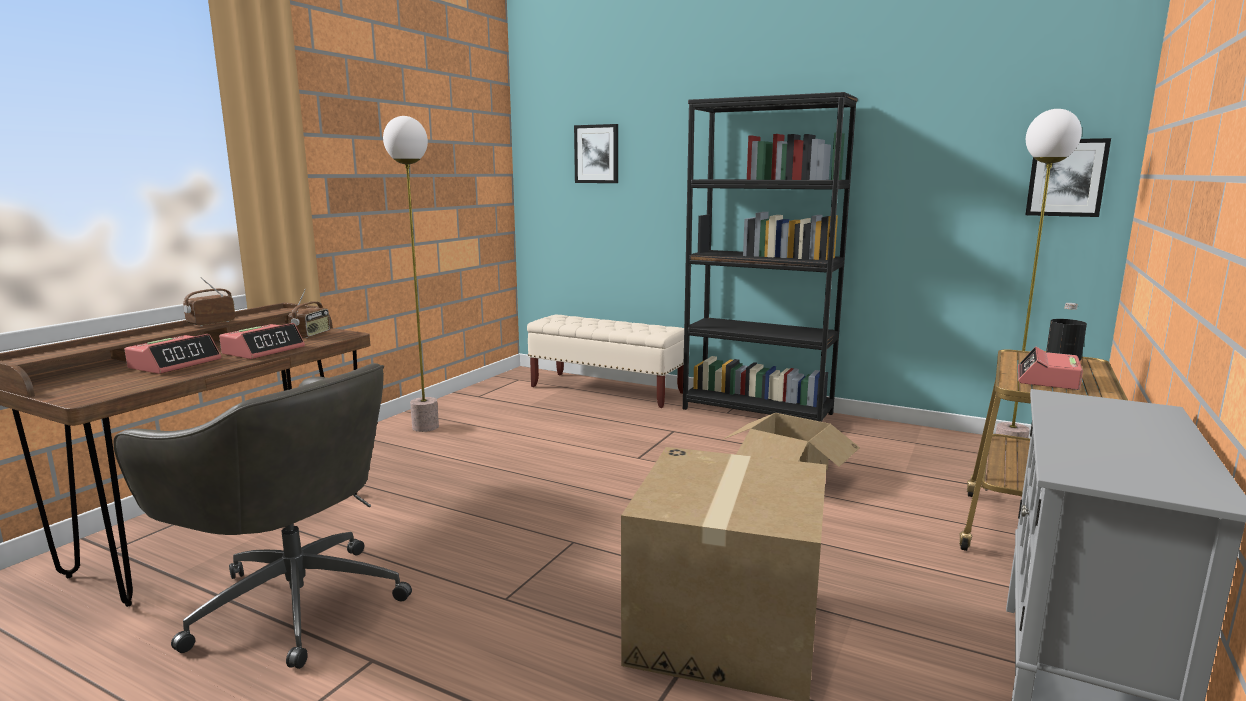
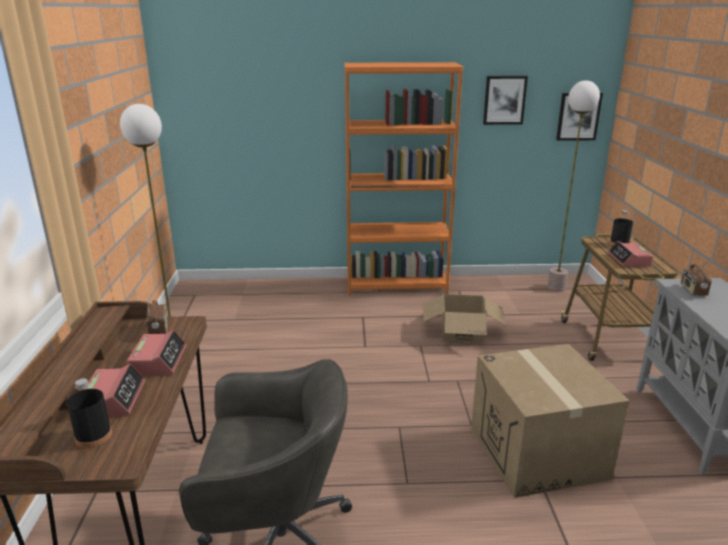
camera: 30 degrees left, 10 degrees up
(108, 380) = (93, 436): none -> black bottle
(211, 323) = (83, 346): radio -> radio (692, 291)
(597, 154) = (242, 100): picture -> picture (504, 100)
(607, 390) = (277, 290): beige bench -> none
(757, 411) = (396, 286): black bookcase -> orange bookcase

